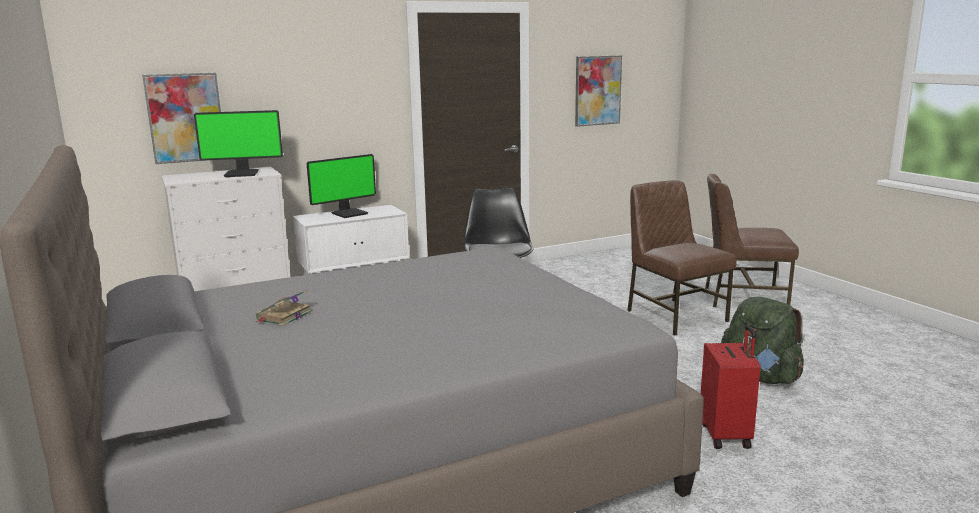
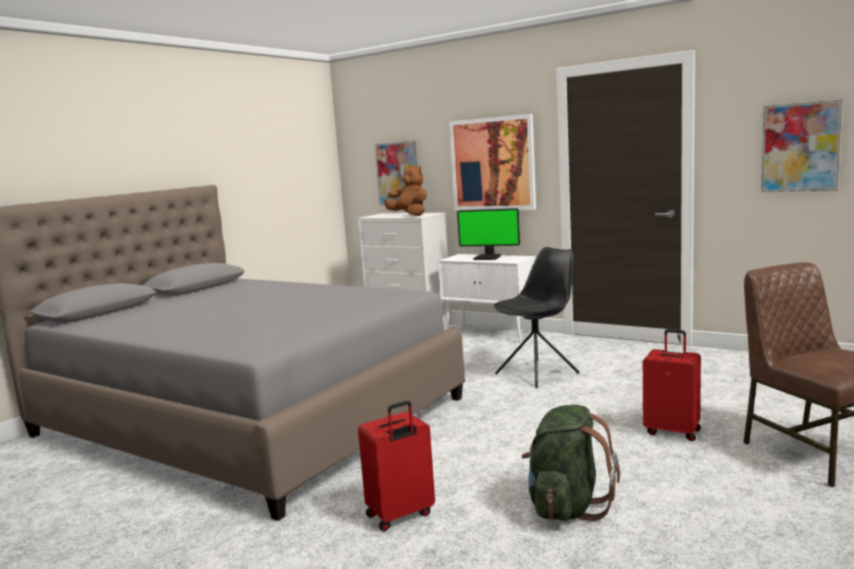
camera: 60 degrees right, 5 degrees down
(242, 173) = (409, 215): monitor -> brown plush toy
(283, 316) = (221, 297): book -> none
(332, 104) = (492, 164): none -> picture
(674, 315) = (672, 431): brown chair -> red suitcase

